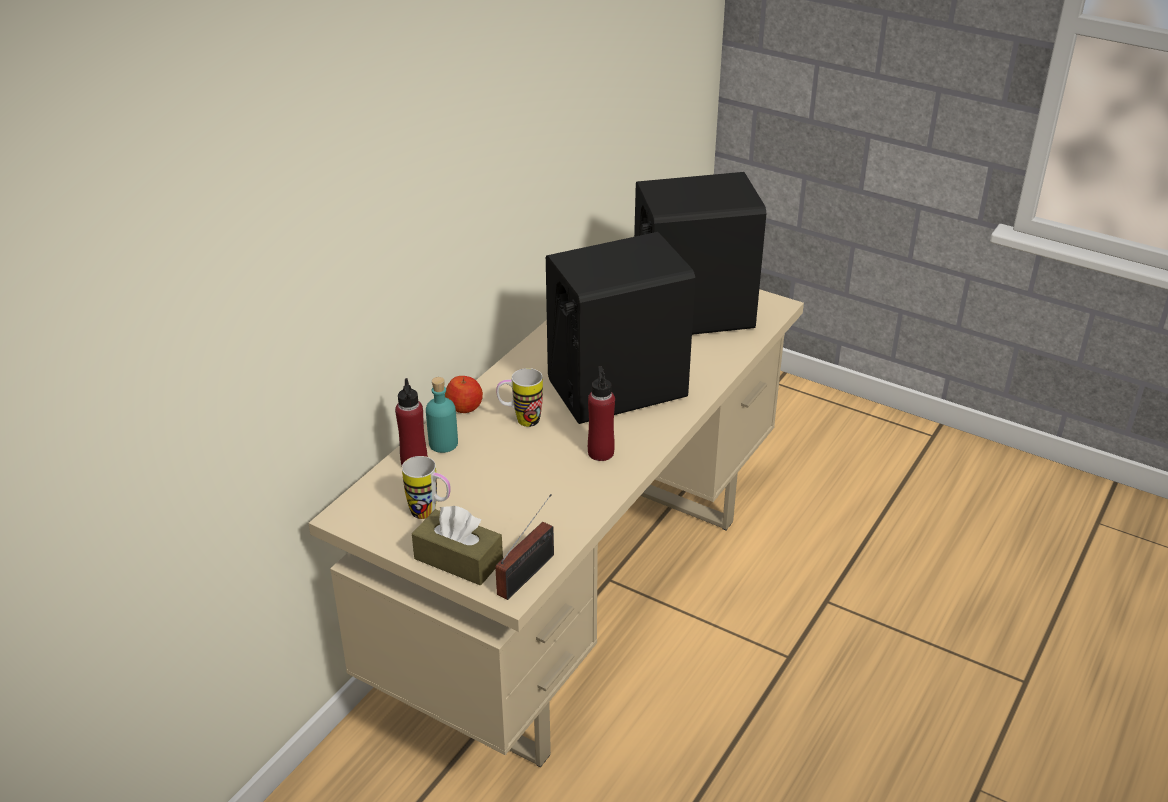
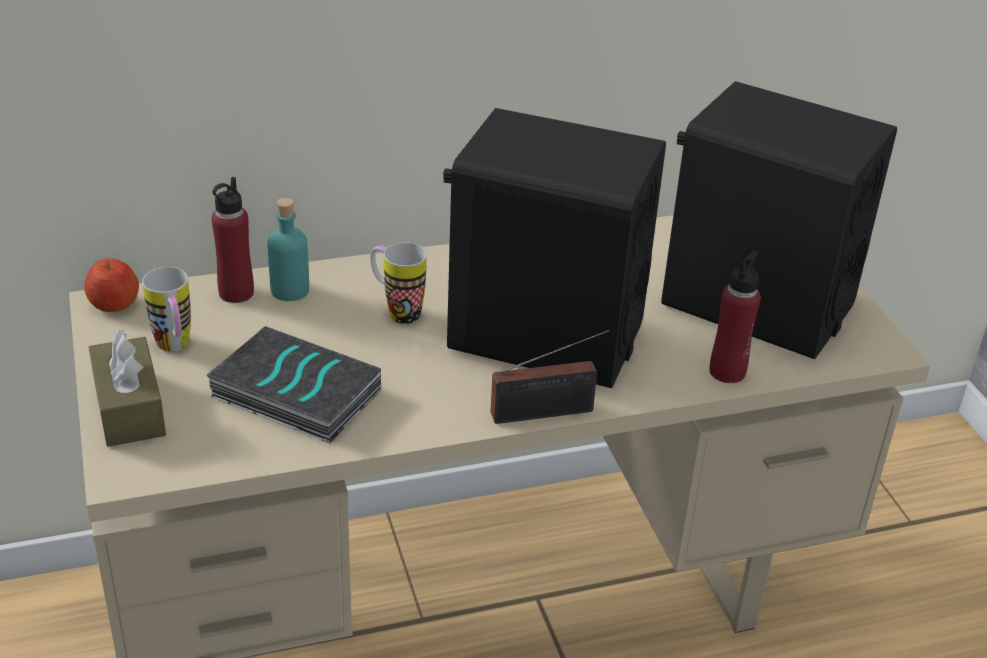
camera: 40 degrees right, 0 degrees up
(465, 407) = (364, 267): apple -> apple (114, 304)
(529, 572) = (169, 465): radio -> radio (548, 412)
(536, 497) = (293, 395): none -> book
(601, 452) = (426, 391): red bottle -> red bottle (727, 371)

